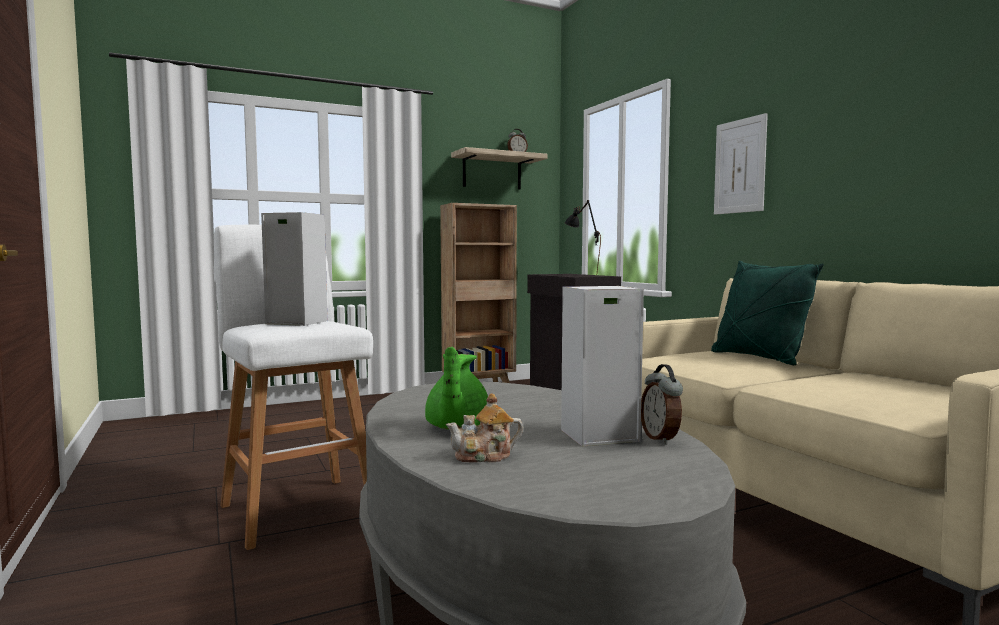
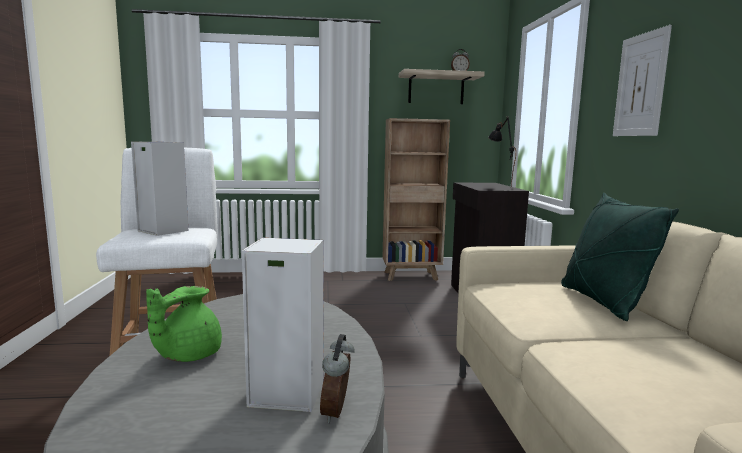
camera: 20 degrees right, 5 degrees up
(485, 456) = (145, 402): teapot -> none

